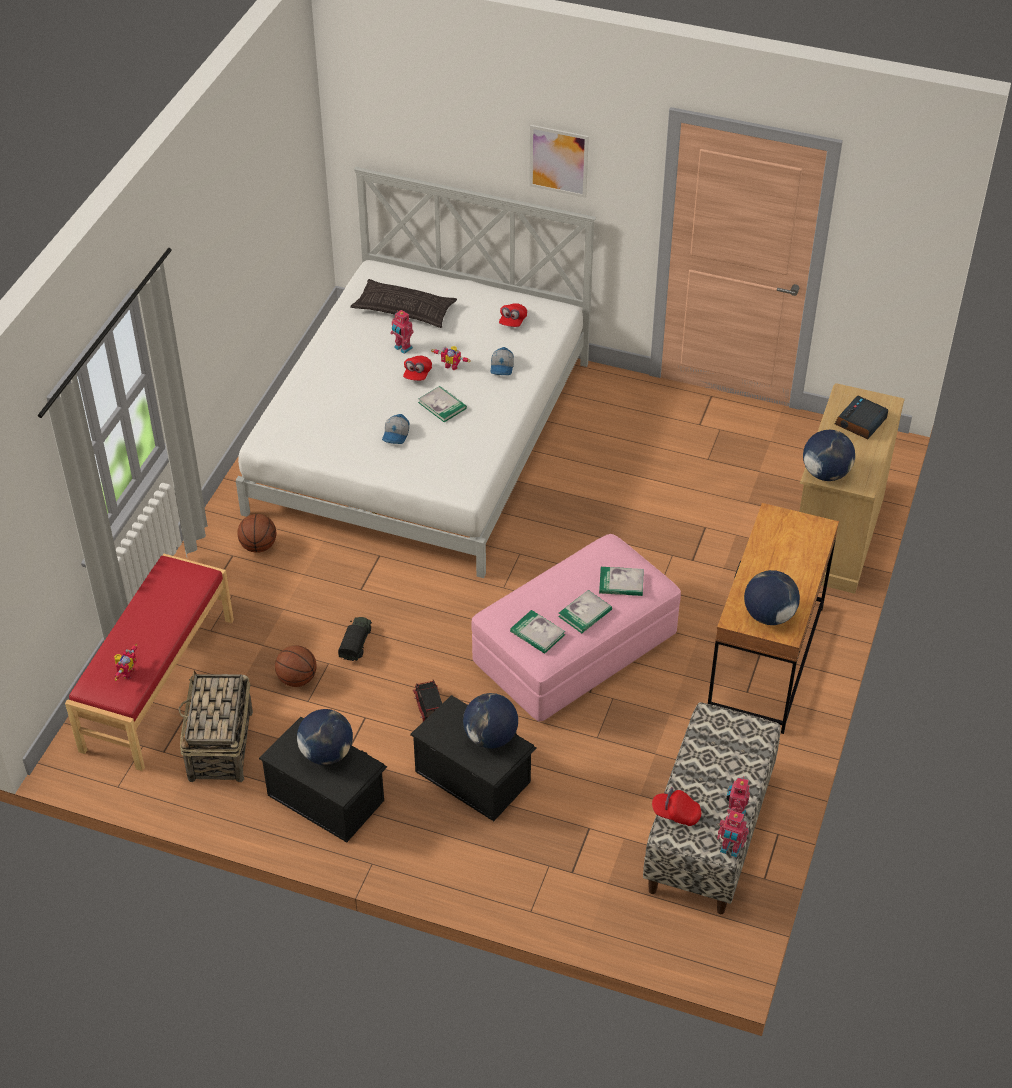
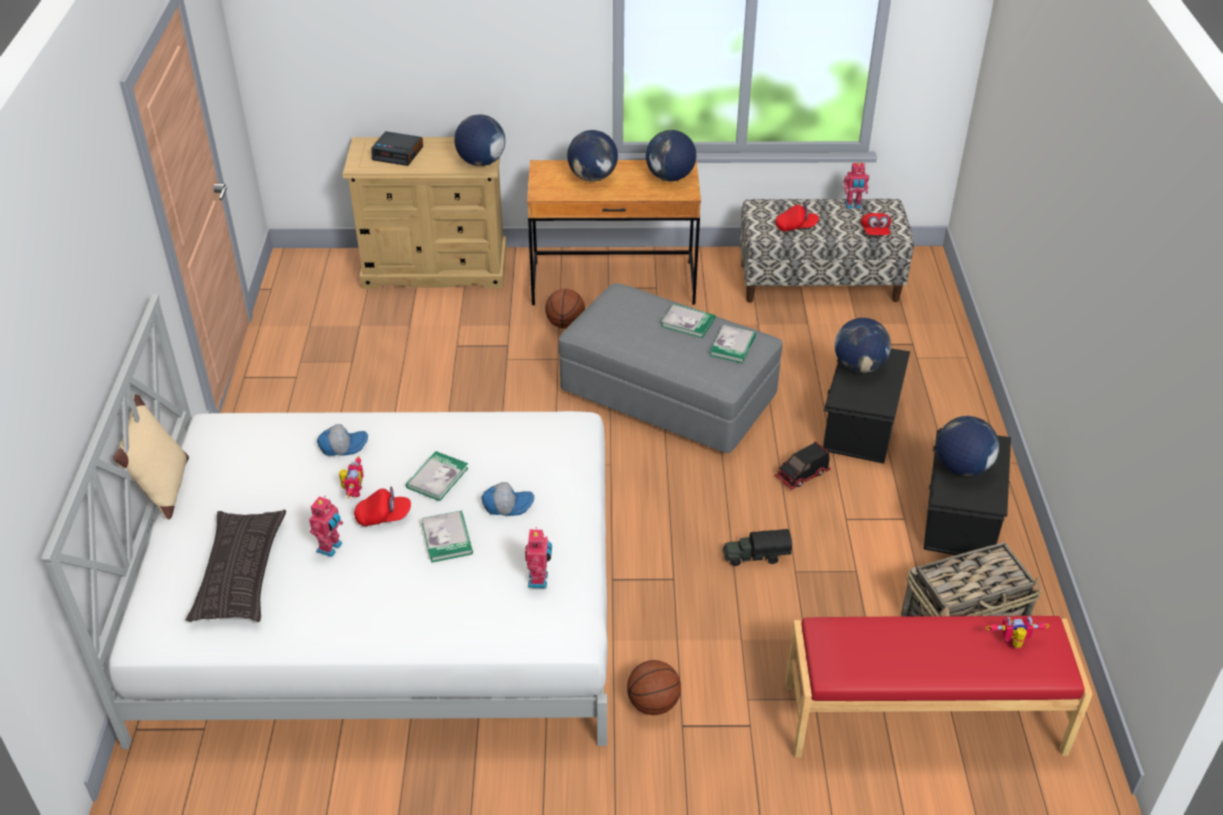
camera: 110 degrees left, 5 degrees down
(297, 679) = (833, 591): basketball -> basketball (565, 324)
(501, 286) = (164, 490): none -> beige pillow
(513, 321) = (245, 459): red cap -> red cap (796, 227)
(558, 161) = (110, 268): picture -> none
(575, 650) = (668, 395): pink ottoman -> grey ottoman
(621, 583) = (634, 309): book -> book (447, 538)
(730, 850) = (887, 203): toy robot -> toy robot (539, 580)
(788, 558) = (593, 177): none -> globe

